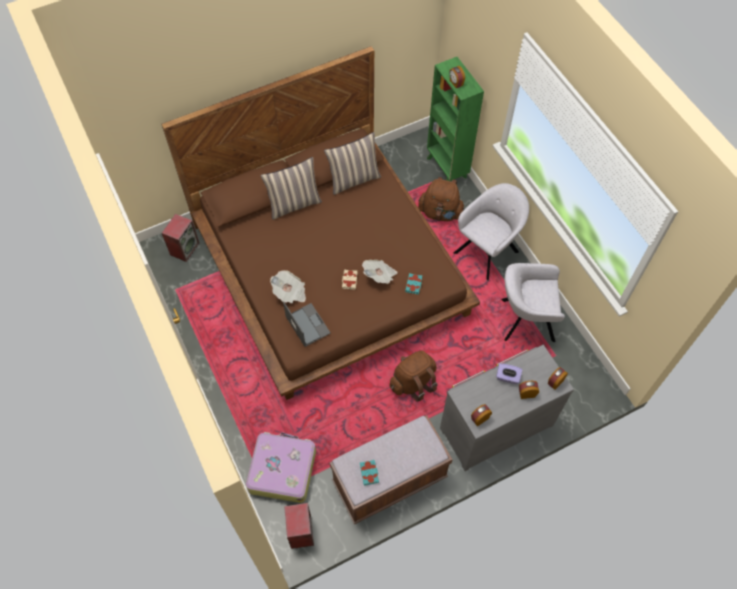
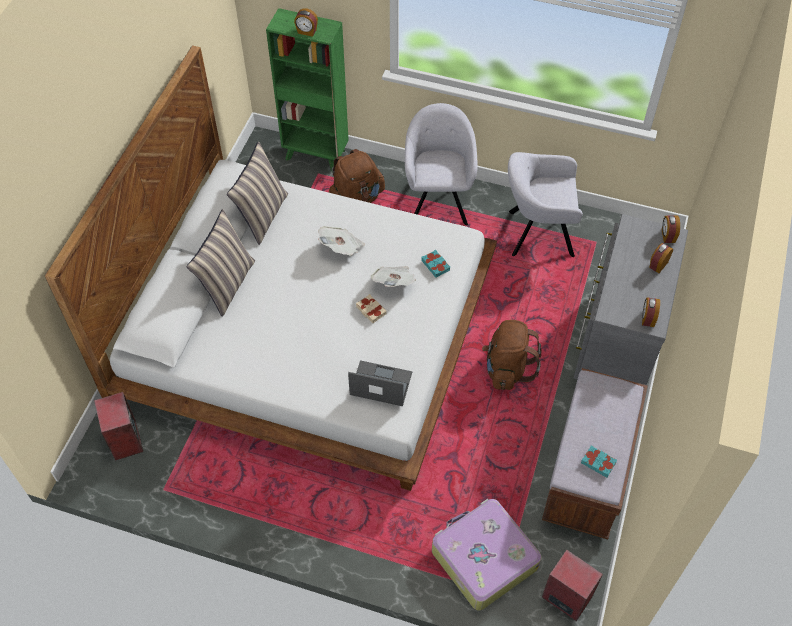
camera: 45 degrees left, 5 degrees down
(290, 293) = (326, 369): newspaper -> newspaper (341, 248)
(330, 268) = (309, 332): brown bed -> white bed
(507, 377) = (627, 265): purple tissue box -> none
(524, 320) = (537, 233): grey armchair -> grey armchair turned 45 degrees clockwise

